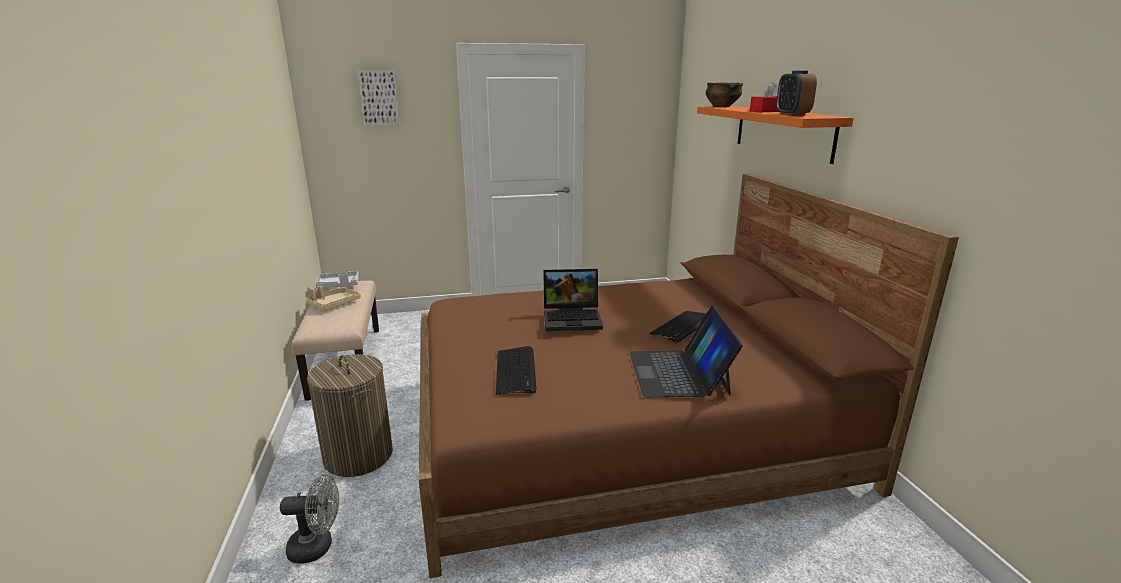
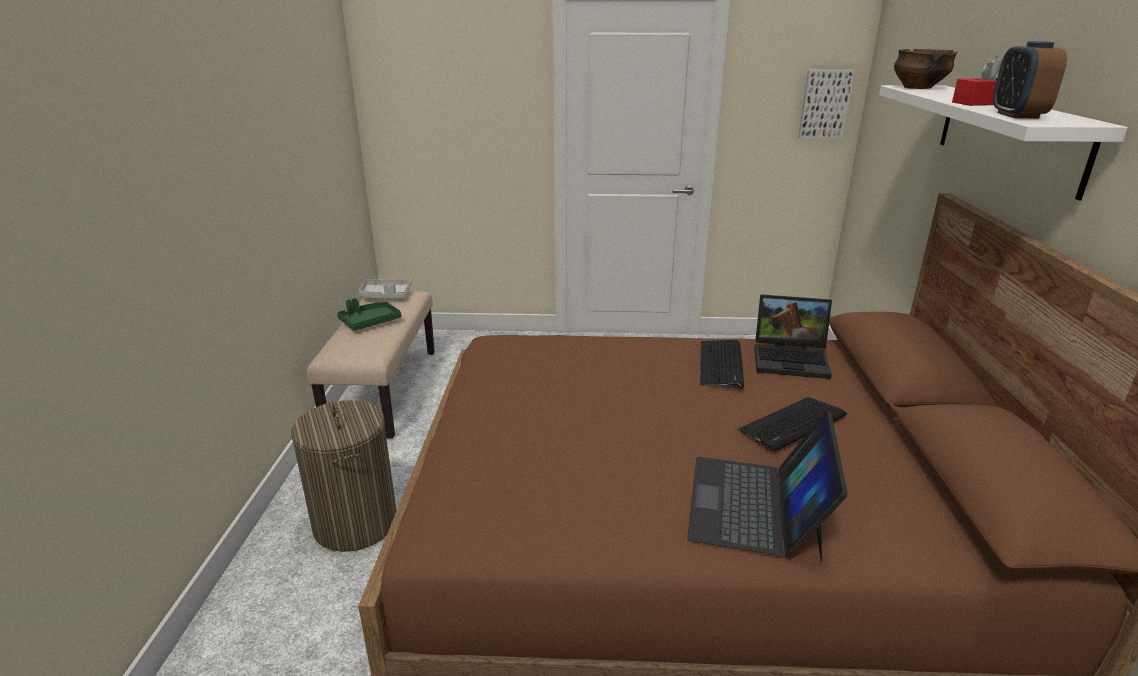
camera: 15 degrees right, 5 degrees up
(317, 547) = (270, 641): grey fan -> none
(334, 304) = (369, 322): beige tray -> green tray
(379, 98) = (451, 59): picture -> picture (824, 104)
(516, 371) = (529, 465): keyboard -> keyboard (721, 364)
(573, 318) = (638, 390): laptop -> laptop (792, 359)
(782, 132) = (1008, 135): orange shelf -> white shelf

